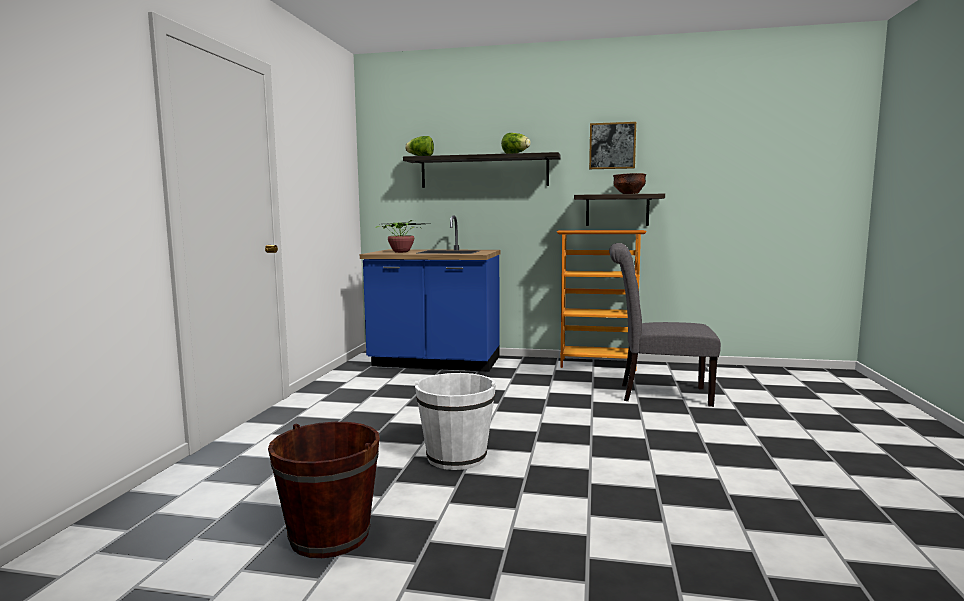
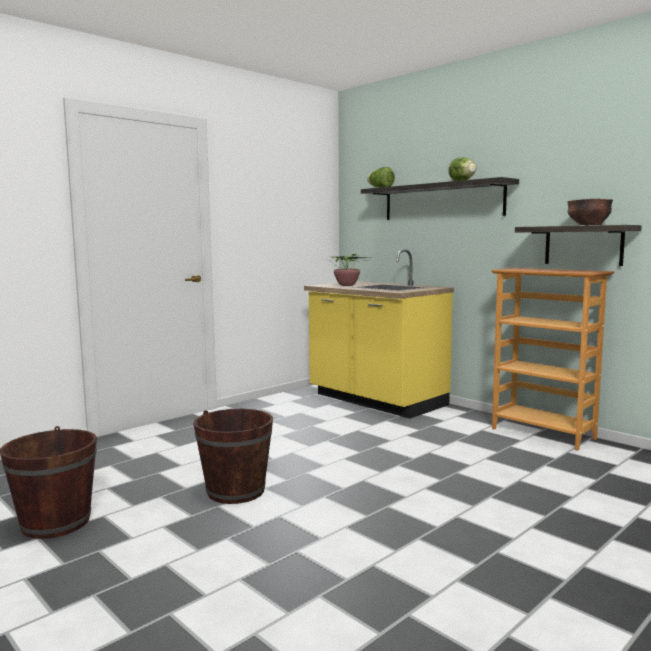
camera: 35 degrees right, 0 degrees up
(435, 363) = (376, 400): blue counter -> yellow counter
(456, 457) = (236, 491): white bucket -> brown bucket
(612, 146) = (579, 164): picture -> none
(657, 394) = (550, 483): grey chair -> none

